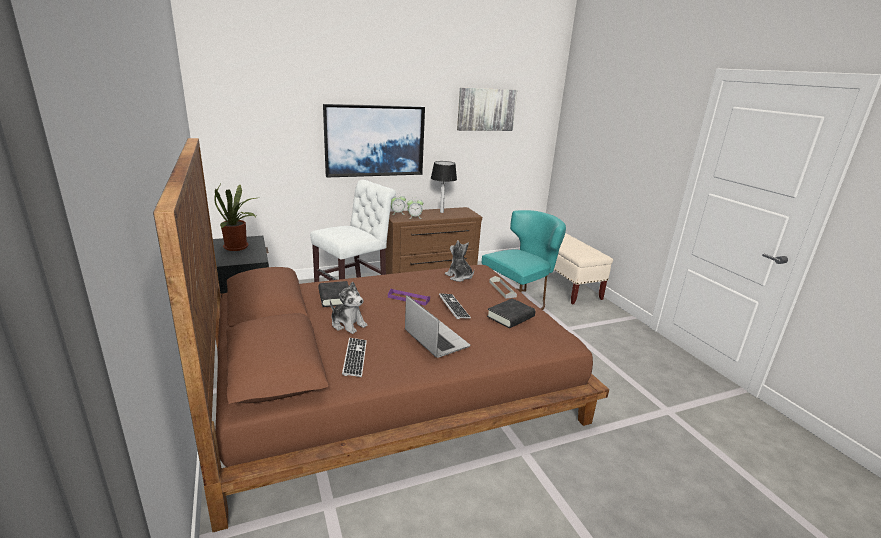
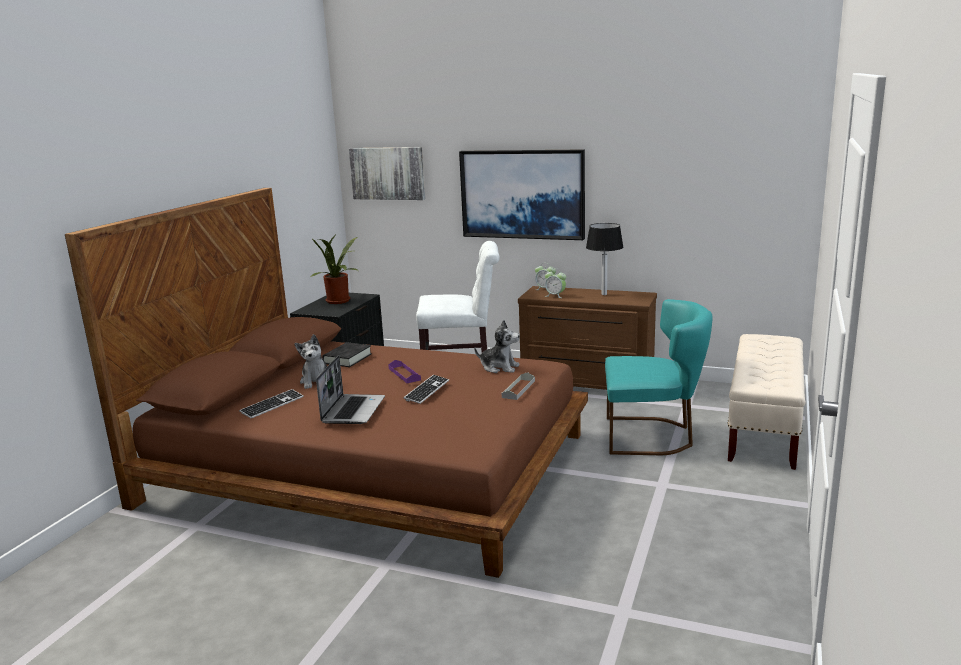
camera: 45 degrees right, 5 degrees down
(459, 277) = (499, 367): plush toy -> plush toy turned 105 degrees clockwise
(486, 109) = (683, 151): picture -> picture (387, 173)
(510, 317) = (460, 413): black book -> none

